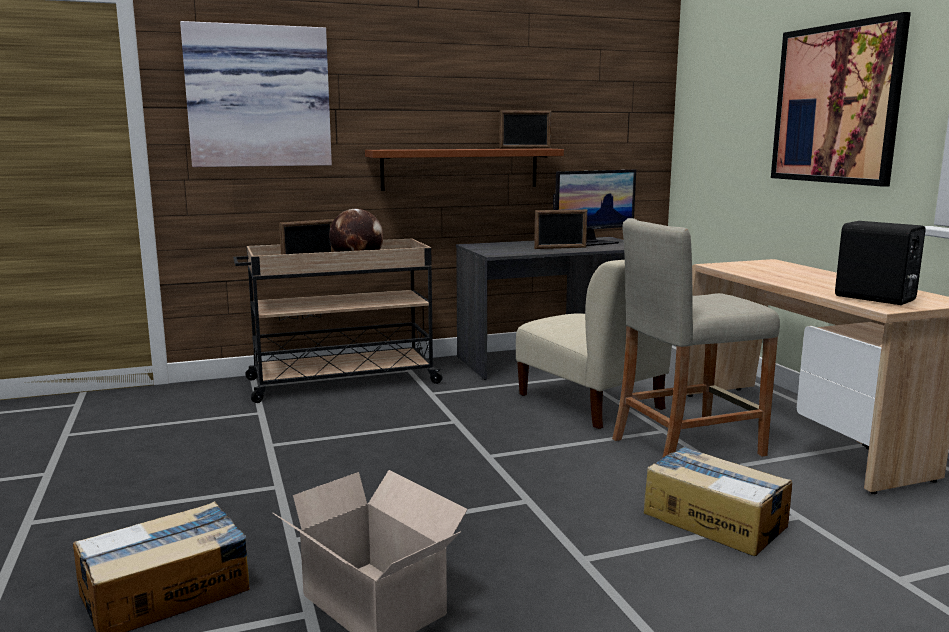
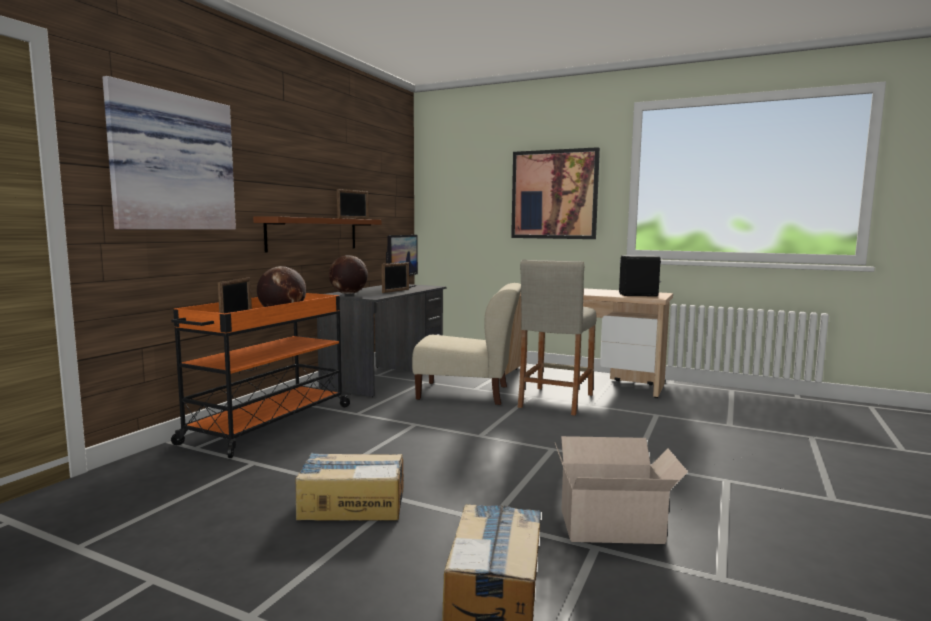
camera: 45 degrees left, 5 degrees down
(341, 381) = (268, 424): beige cart -> orange cart
(492, 246) = (348, 294): none -> globe
(714, 519) = (636, 427): cardboard box -> cardboard box (352, 504)

